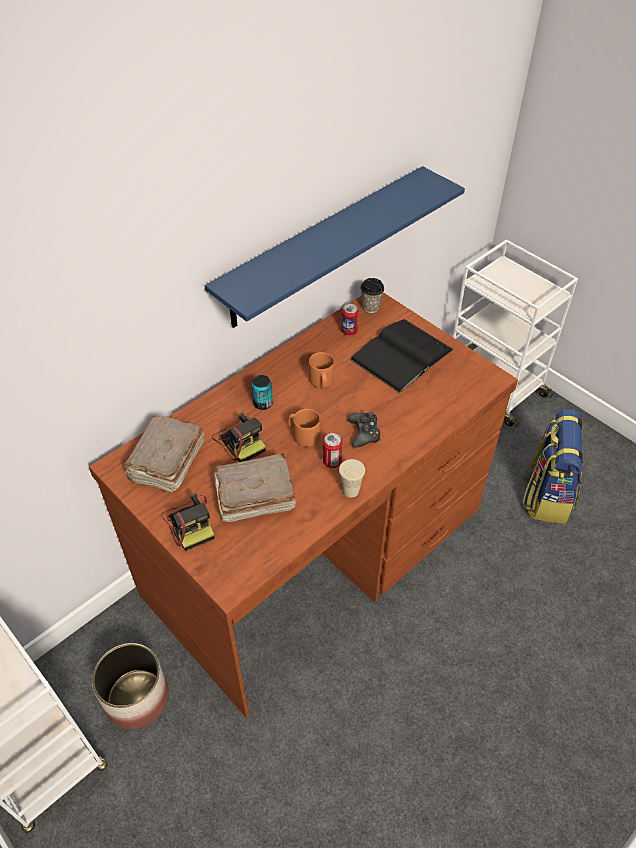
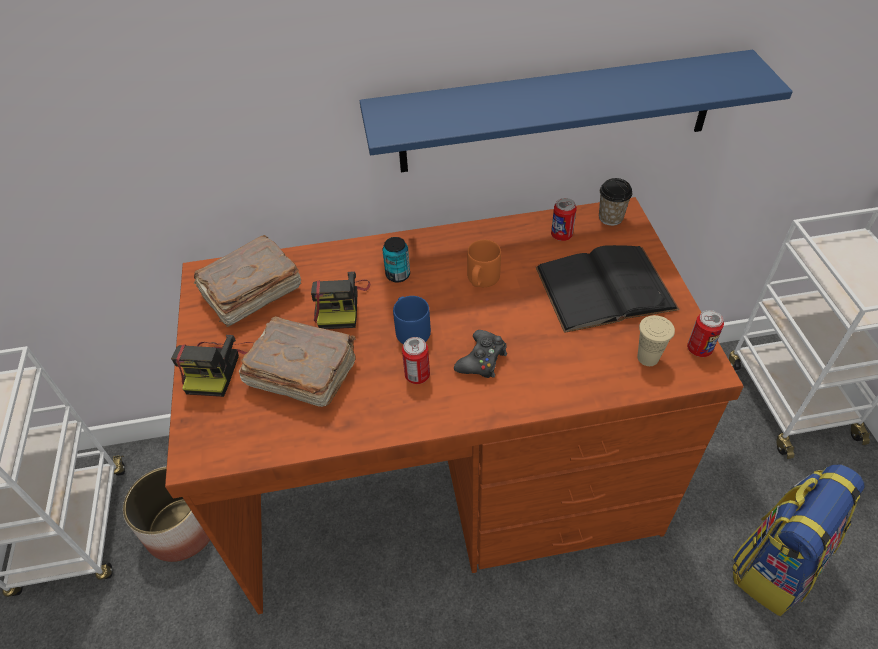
camera: 35 degrees right, 0 degrees up
(303, 435) = (411, 330): orange mug -> blue mug
(350, 491) = (410, 420): beige cup -> beige cup (648, 358)
(481, 368) = (699, 349): none -> can

